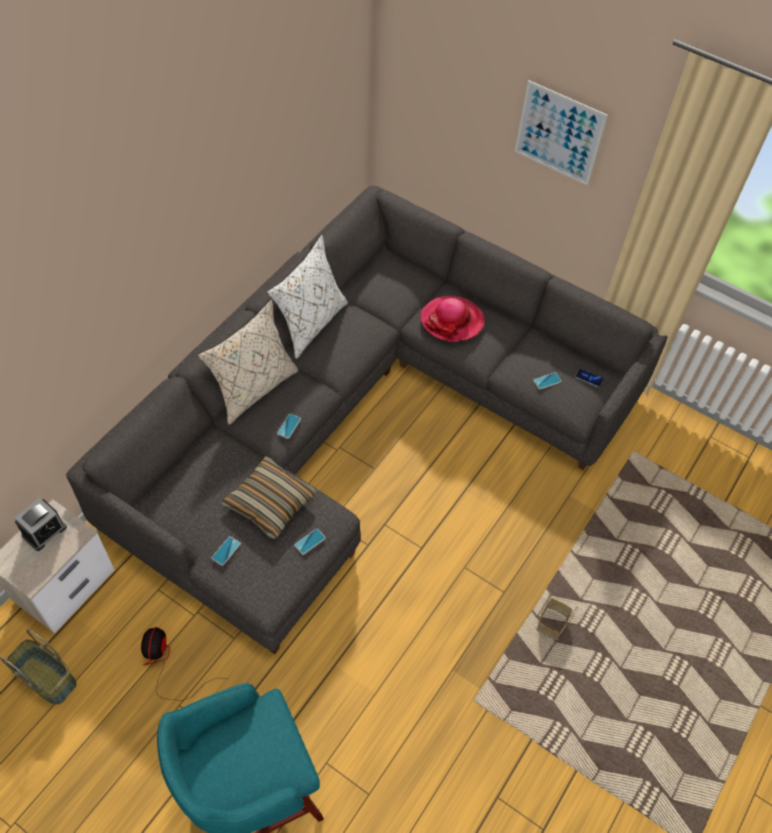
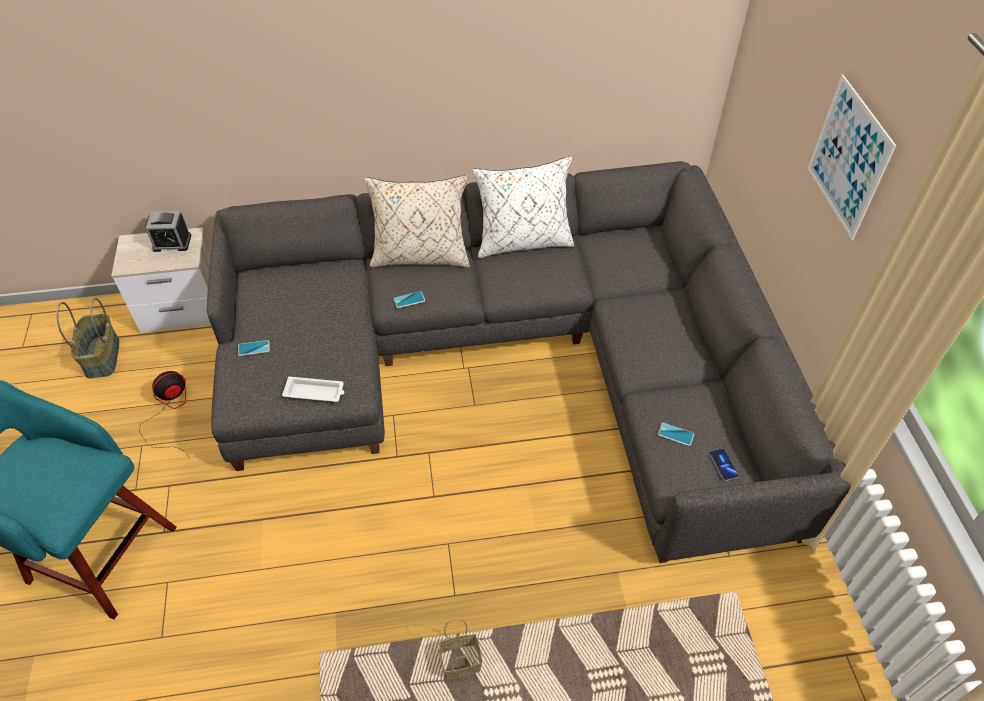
camera: 50 degrees right, 5 degrees down
(270, 503) = (325, 342): pillow -> none
(310, 541) = (315, 392): phone -> white tray
(452, 321) = (647, 320): hat -> none

